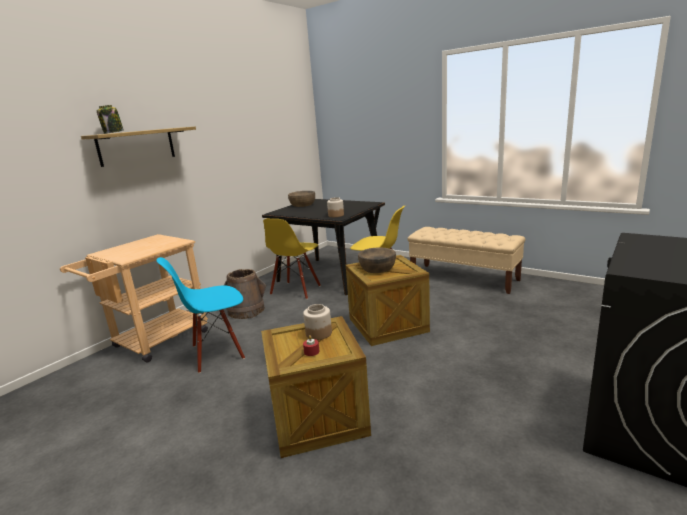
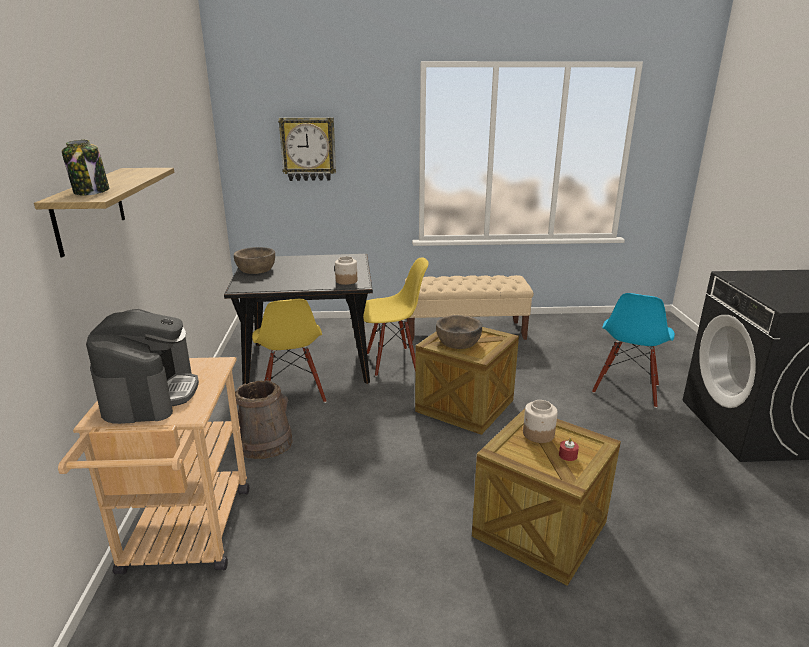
camera: 40 degrees left, 5 degrees up
(131, 248) = (150, 394): none -> coffee machine
(217, 353) = (314, 513): blue chair -> blue chair (627, 389)
(366, 126) = (308, 149): none -> wall clock

